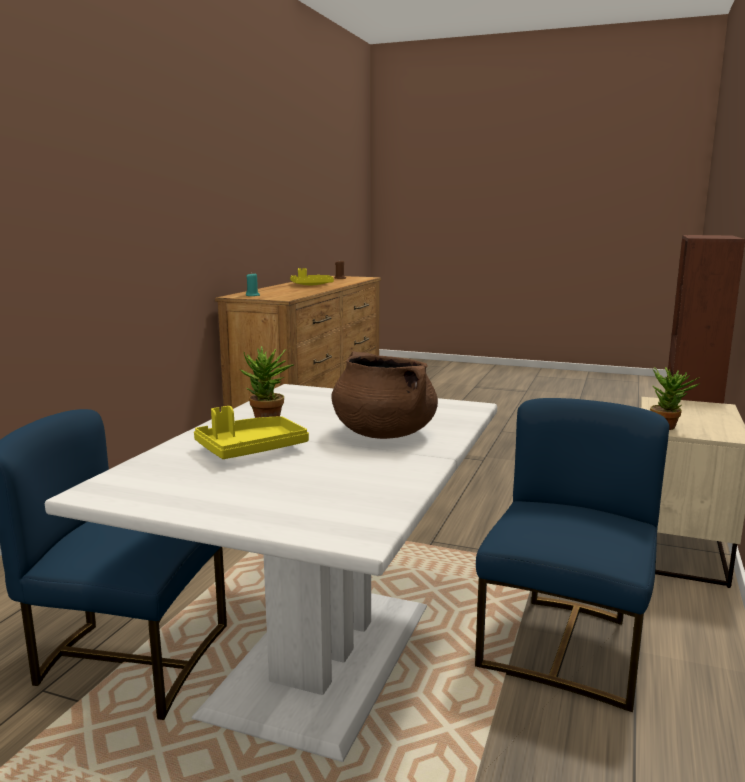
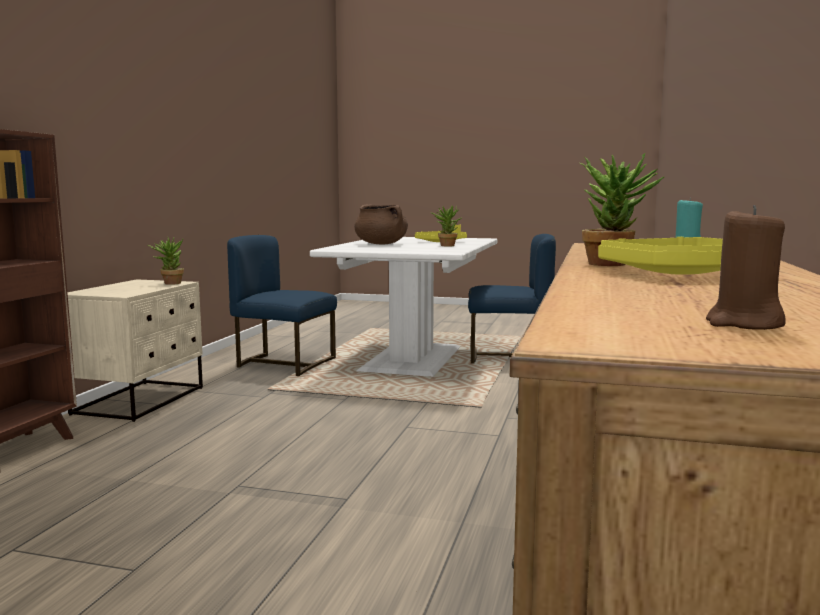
camera: 175 degrees right, 5 degrees down
(319, 288) = (614, 264): none -> potted plant
(565, 646) = (283, 364): blue chair -> blue chair turned 90 degrees clockwise

